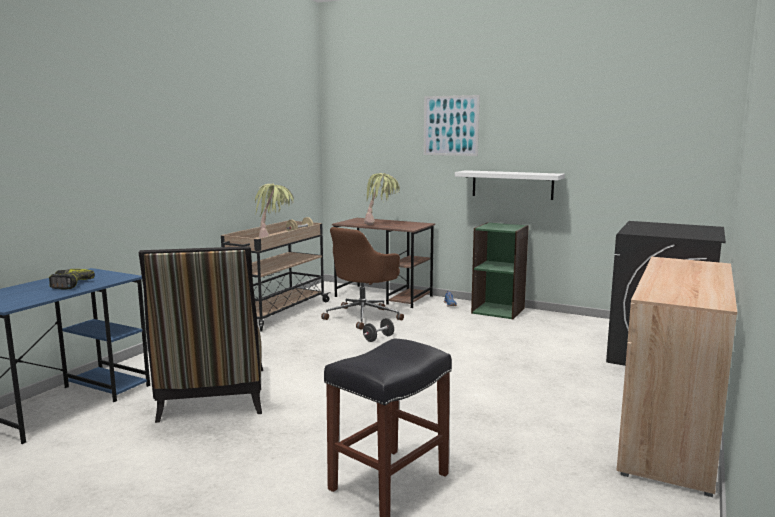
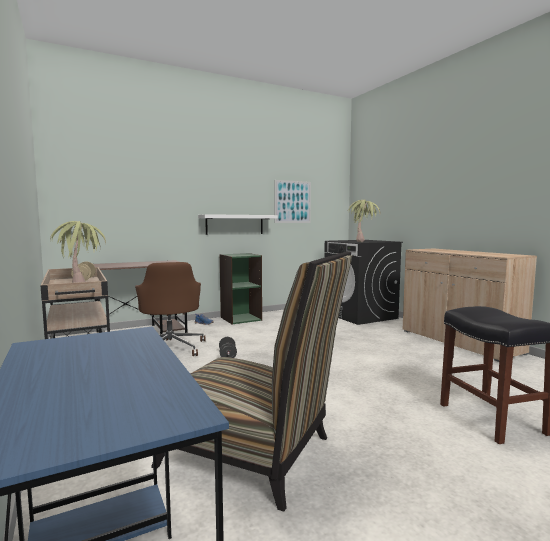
camera: 55 degrees left, 5 degrees down
(67, 284) = (101, 362): power drill -> none
(381, 224) = (141, 264): potted plant -> potted plant (363, 241)
(450, 125) = (184, 178): picture -> picture (292, 202)

